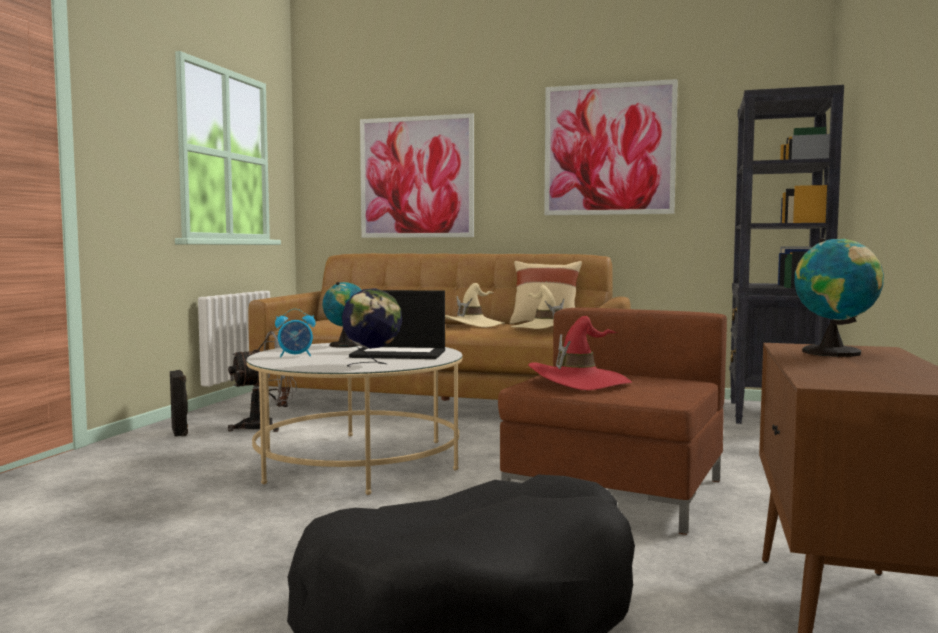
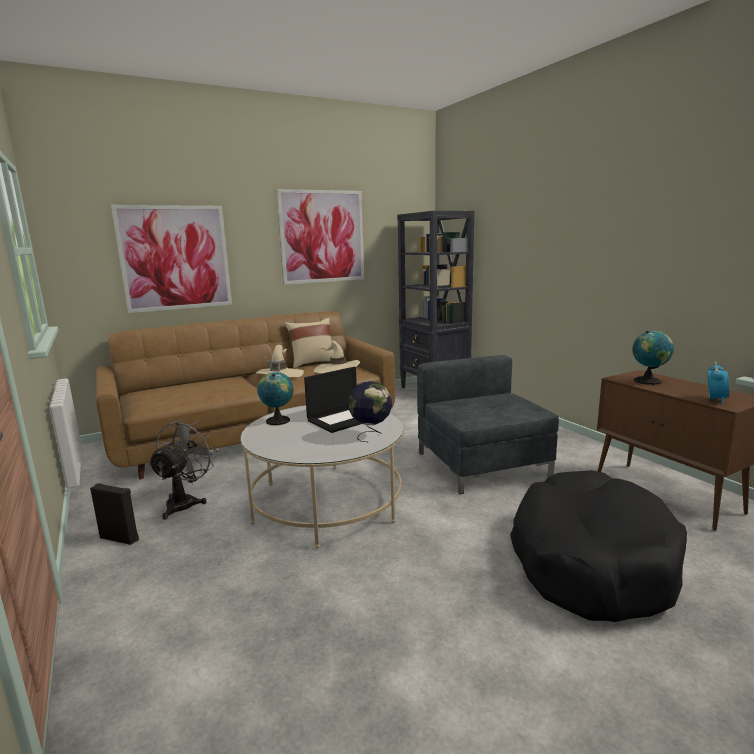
camera: 45 degrees left, 10 degrees up
(296, 356) = (292, 443): alarm clock -> alarm clock (715, 400)
(579, 381) = (478, 411): red hat -> none
(613, 491) = (482, 465): brown armchair -> grey armchair

